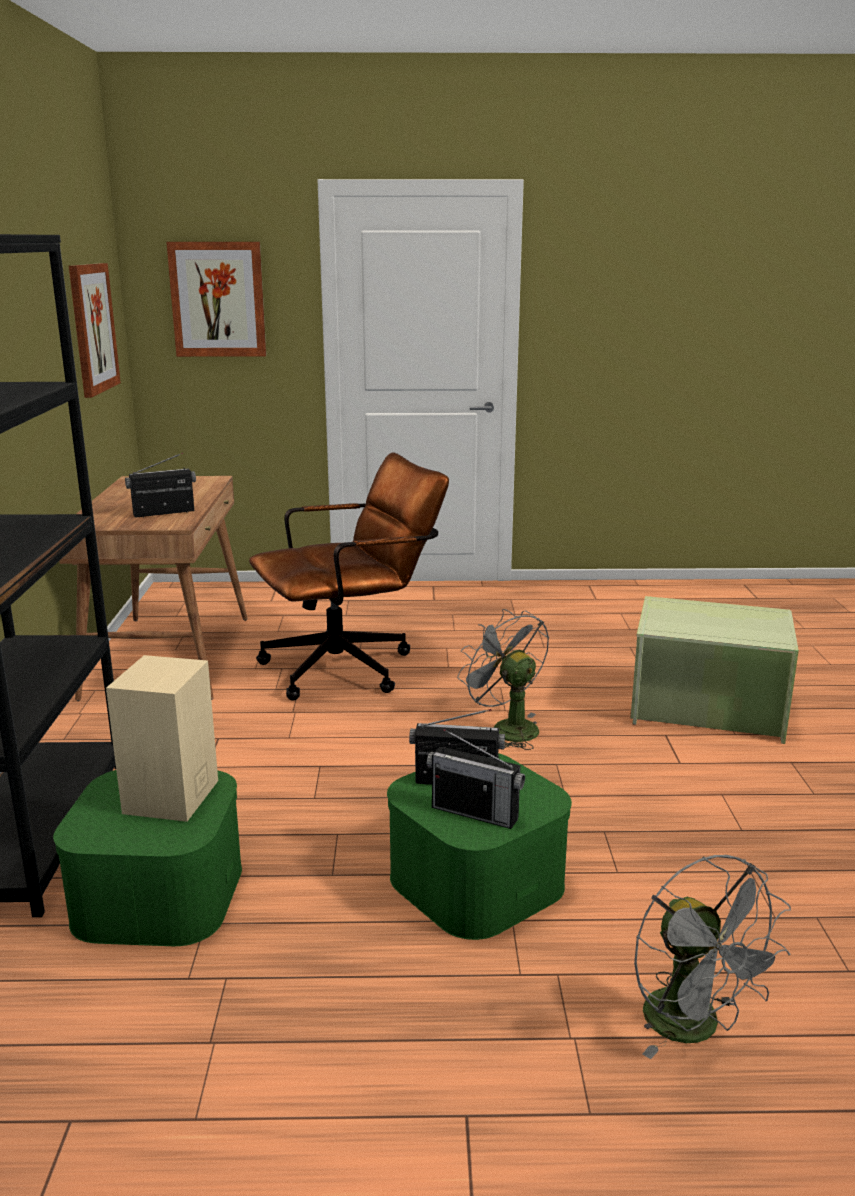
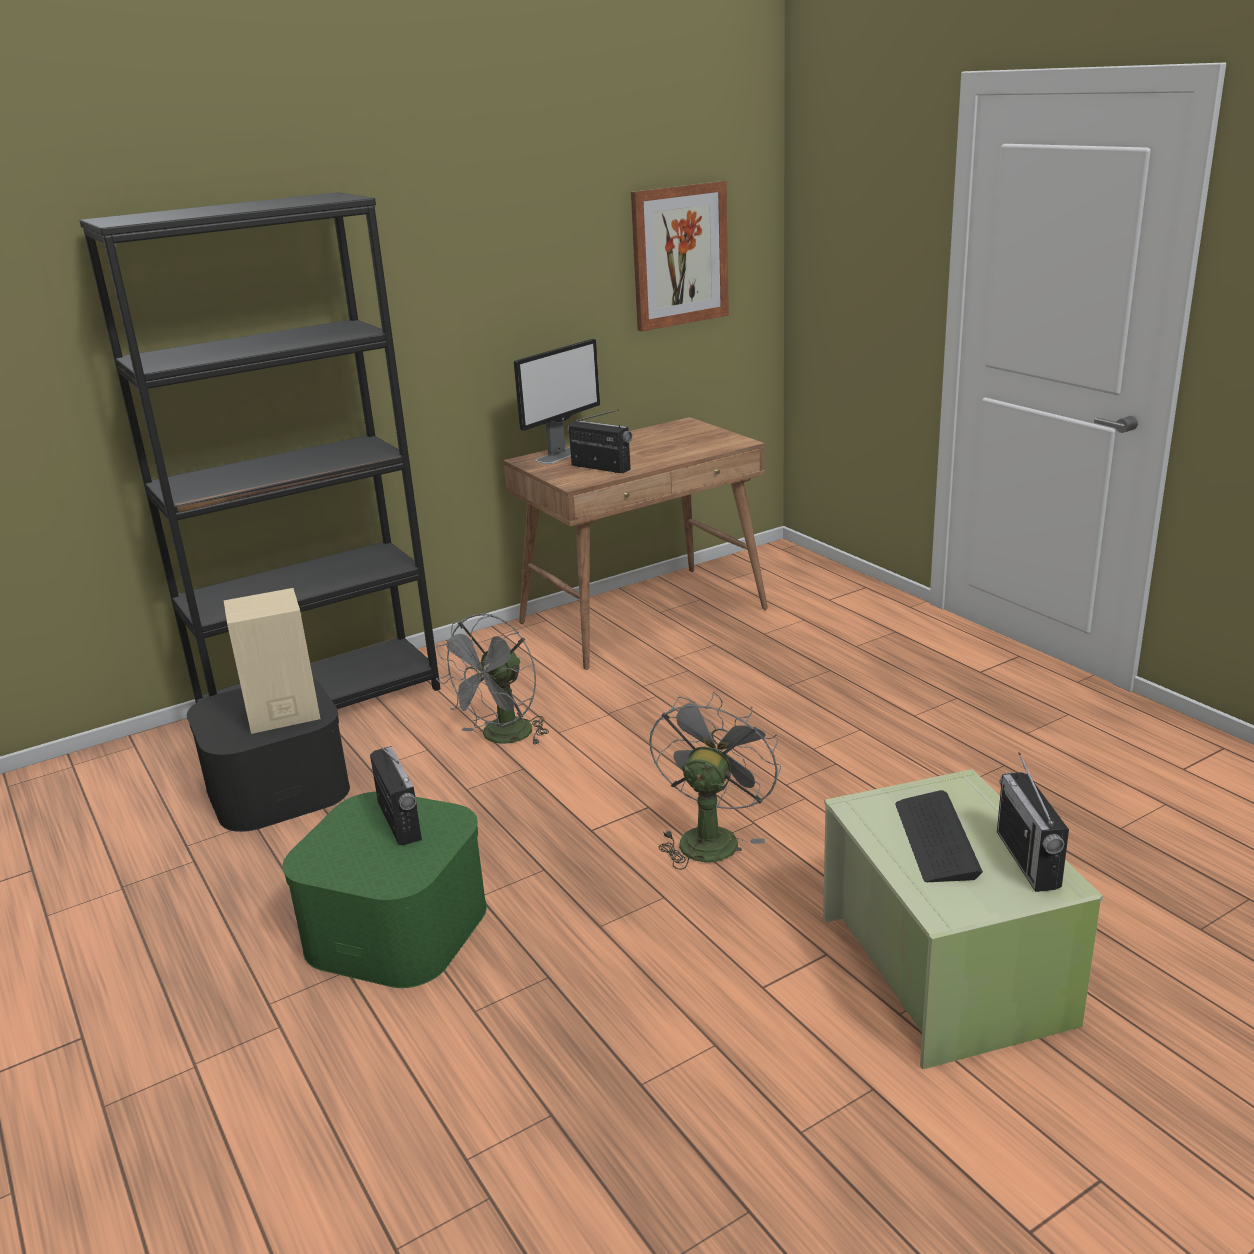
camera: 60 degrees right, 5 degrees up
(100, 515) = (562, 455): none -> monitor
(158, 894) = (278, 787): green storage box -> black storage box
(218, 299) = (856, 226): picture -> none
(351, 667) = (737, 699): brown office chair -> none
(475, 813) = (348, 850): radio -> radio (1027, 860)
(694, 1028) = (239, 1142): grey fan -> grey fan (502, 738)
(707, 622) = (936, 839): none -> keyboard

